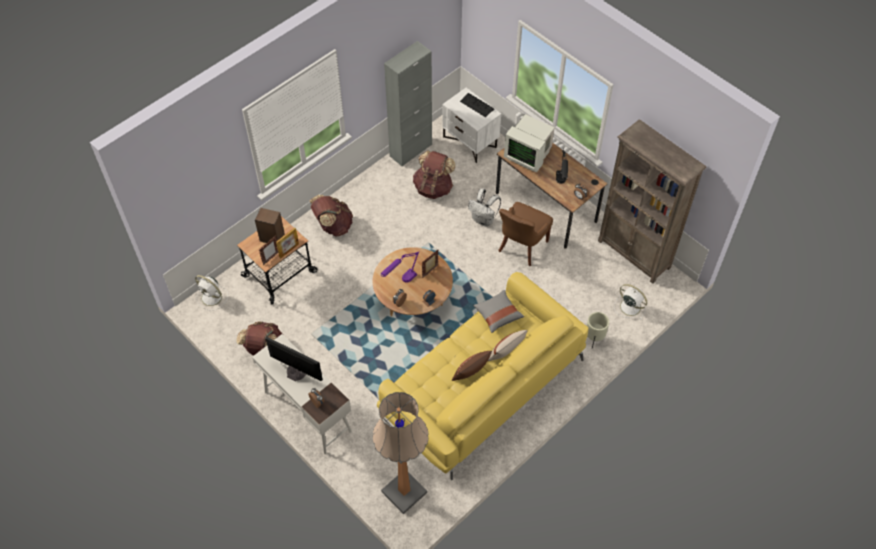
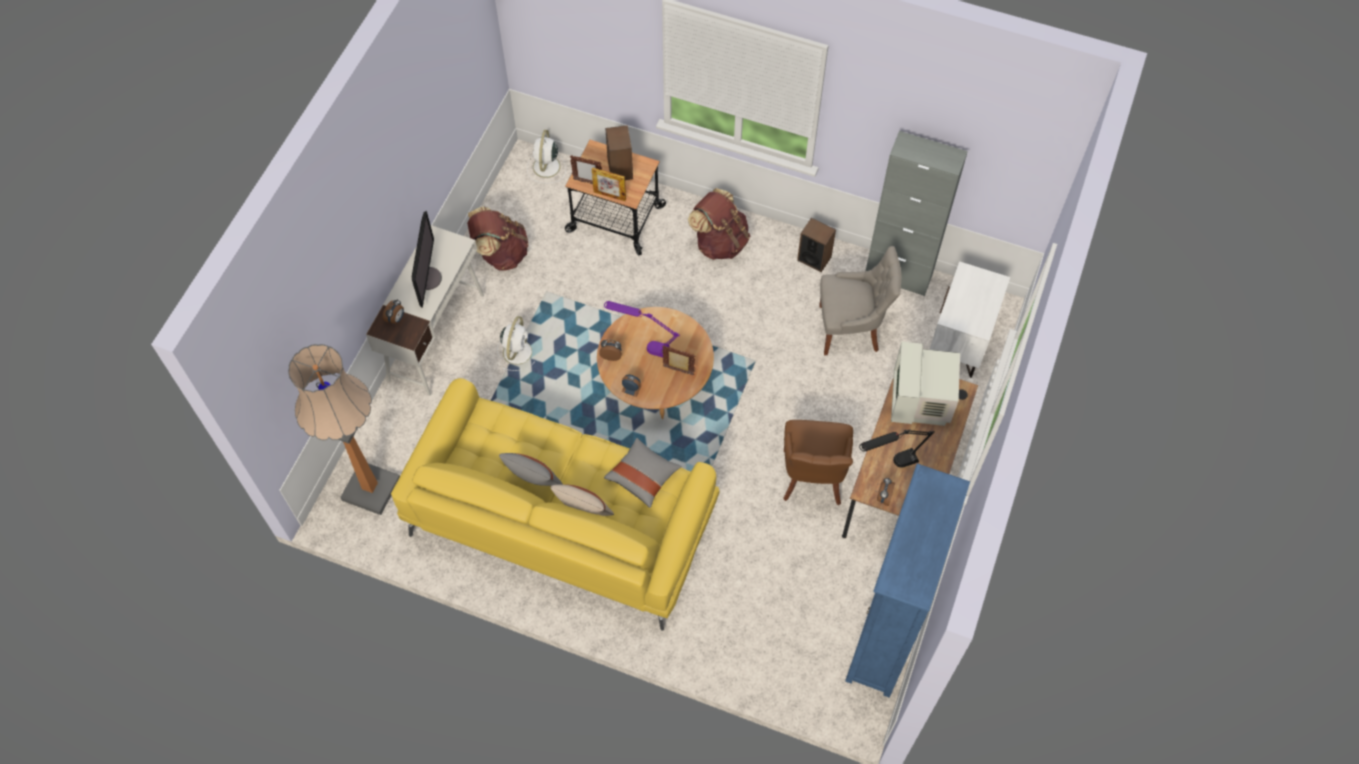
camera: 65 degrees right, 5 degrees up
(374, 184) = (814, 258): none -> speaker
(433, 187) = (850, 329): brown backpack -> grey chair
(471, 375) = (533, 481): brown pillow -> grey pillow
(477, 105) = (984, 304): keyboard -> none
(483, 220) = (831, 412): white backpack -> none
(521, 246) = (813, 478): brown chair -> brown chair turned 90 degrees counterclockwise
(594, 339) = (705, 632): beige planter -> none
(629, 306) = (786, 661): white fan -> white fan (518, 351)
(634, 254) = (884, 636): brown bookcase -> blue bookcase

